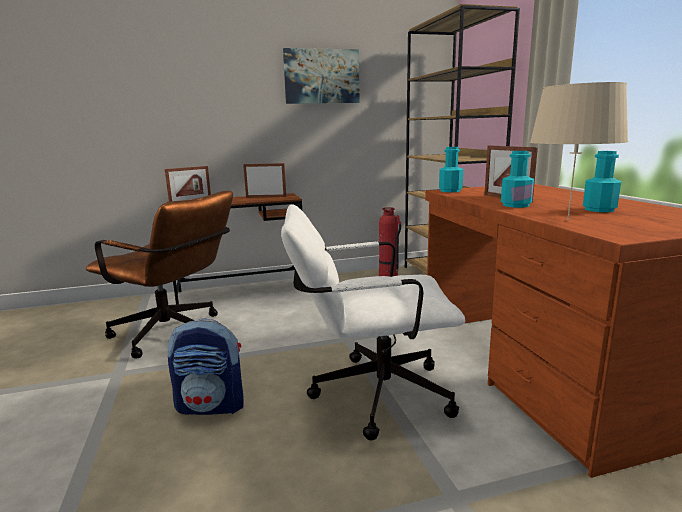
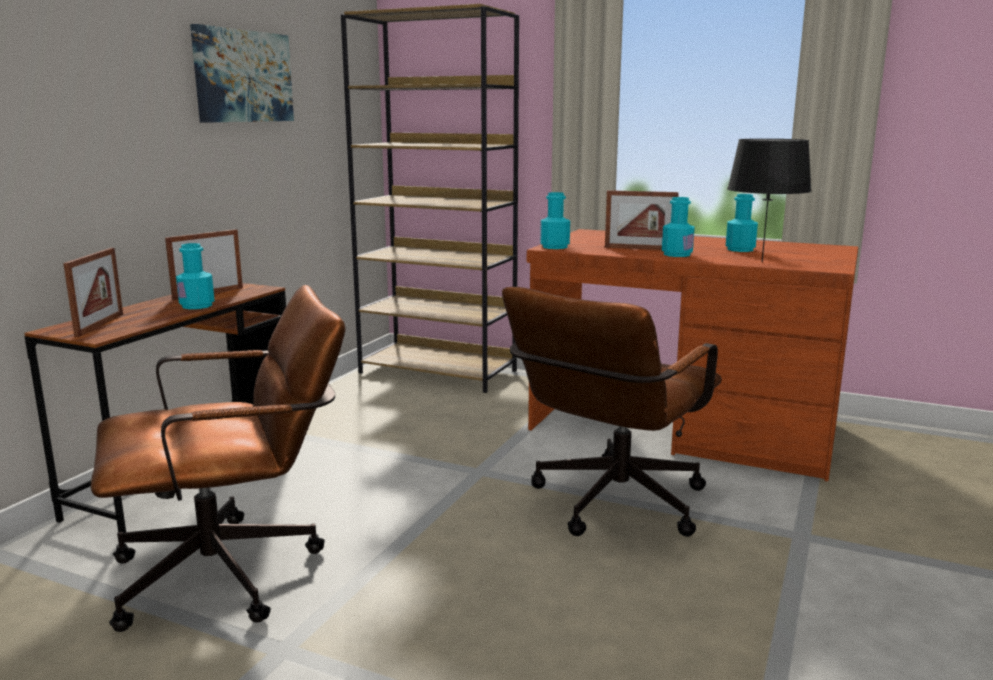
camera: 50 degrees left, 0 degrees up
(212, 405) = (500, 598): backpack -> none
(242, 201) = (197, 305): none -> turquoise bottle
(369, 394) = (610, 506): white office chair -> brown office chair
(388, 275) = (362, 389): fire extinguisher -> none
(568, 220) = (762, 262): beige table lamp -> black table lamp

